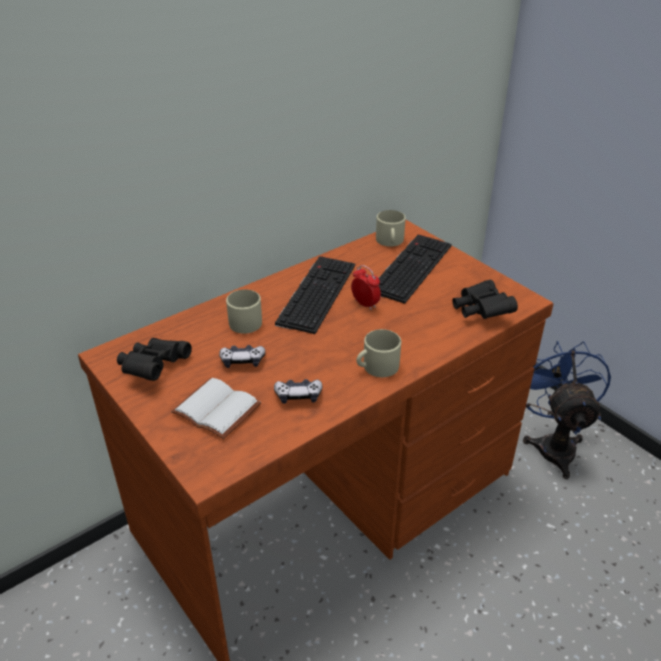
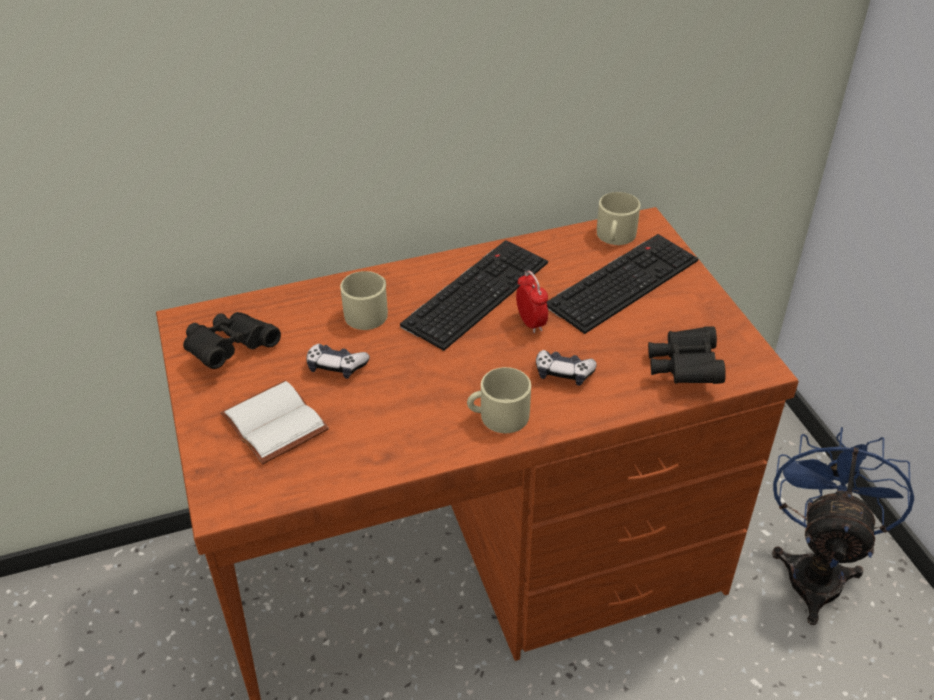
camera: 20 degrees right, 5 degrees up
(298, 396) = (379, 430): game controller -> game controller (563, 373)

